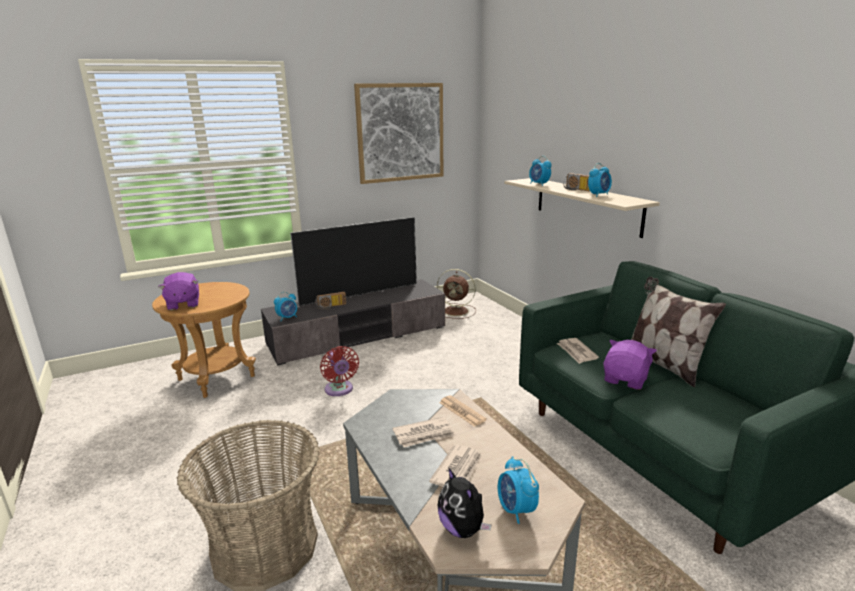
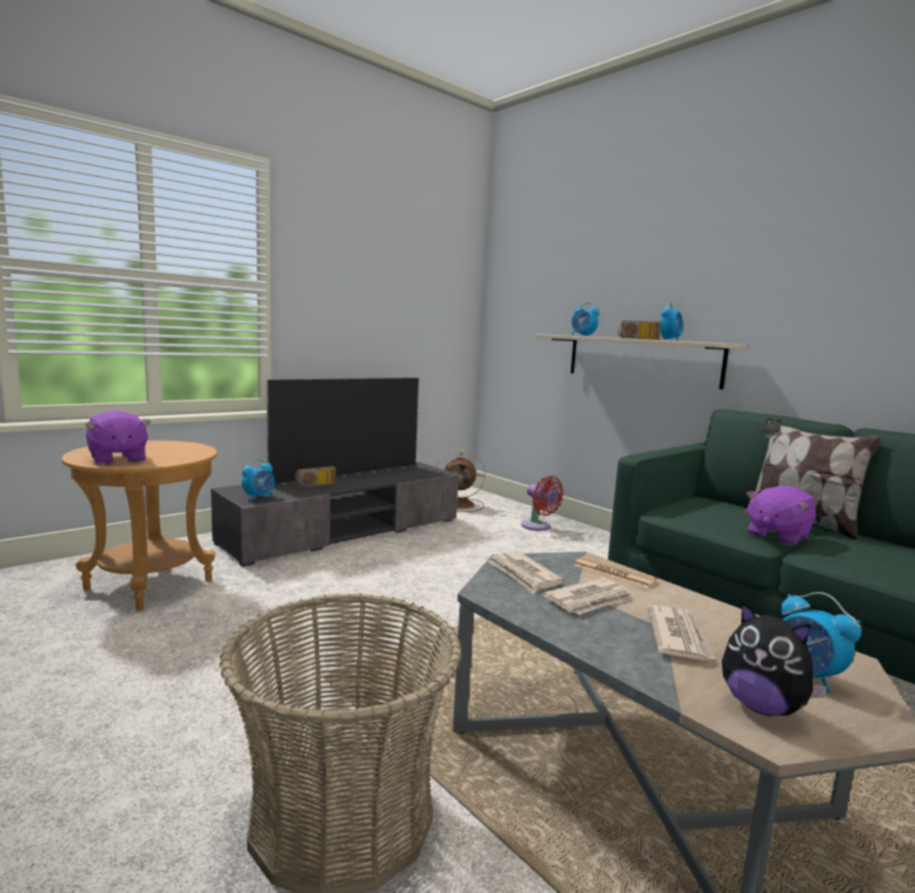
camera: 15 degrees left, 10 degrees down
(339, 390) = (352, 592): red fan -> red fan (538, 527)
(400, 133) = (399, 276): picture -> none
(576, 352) = (692, 513): newspaper -> newspaper (524, 575)
(626, 380) = (776, 536): purple plush toy -> purple plush toy turned 150 degrees counterclockwise

